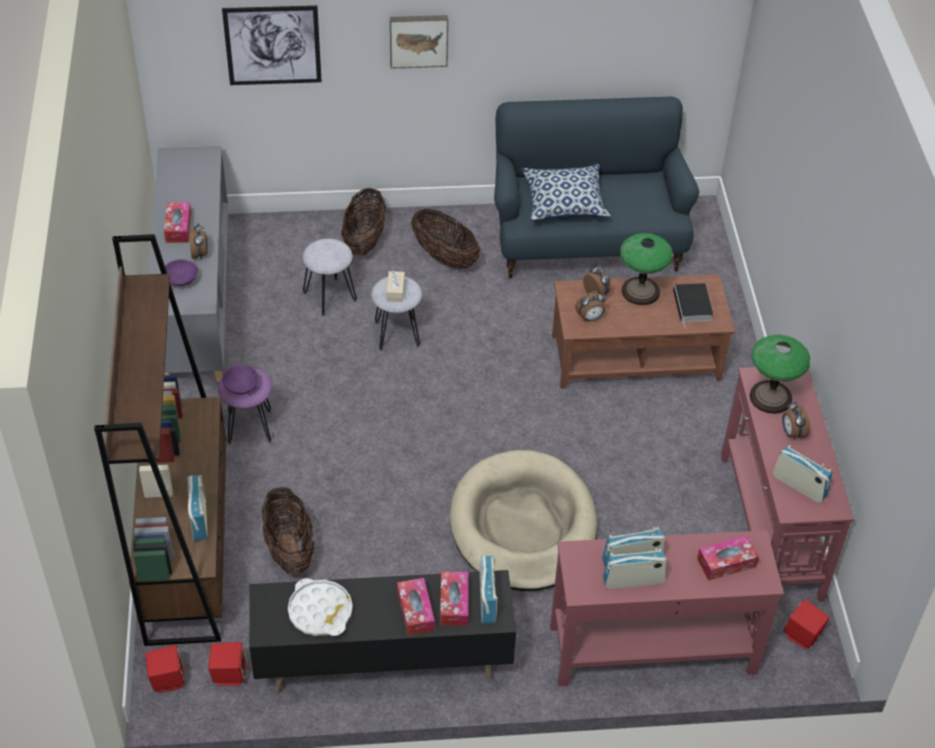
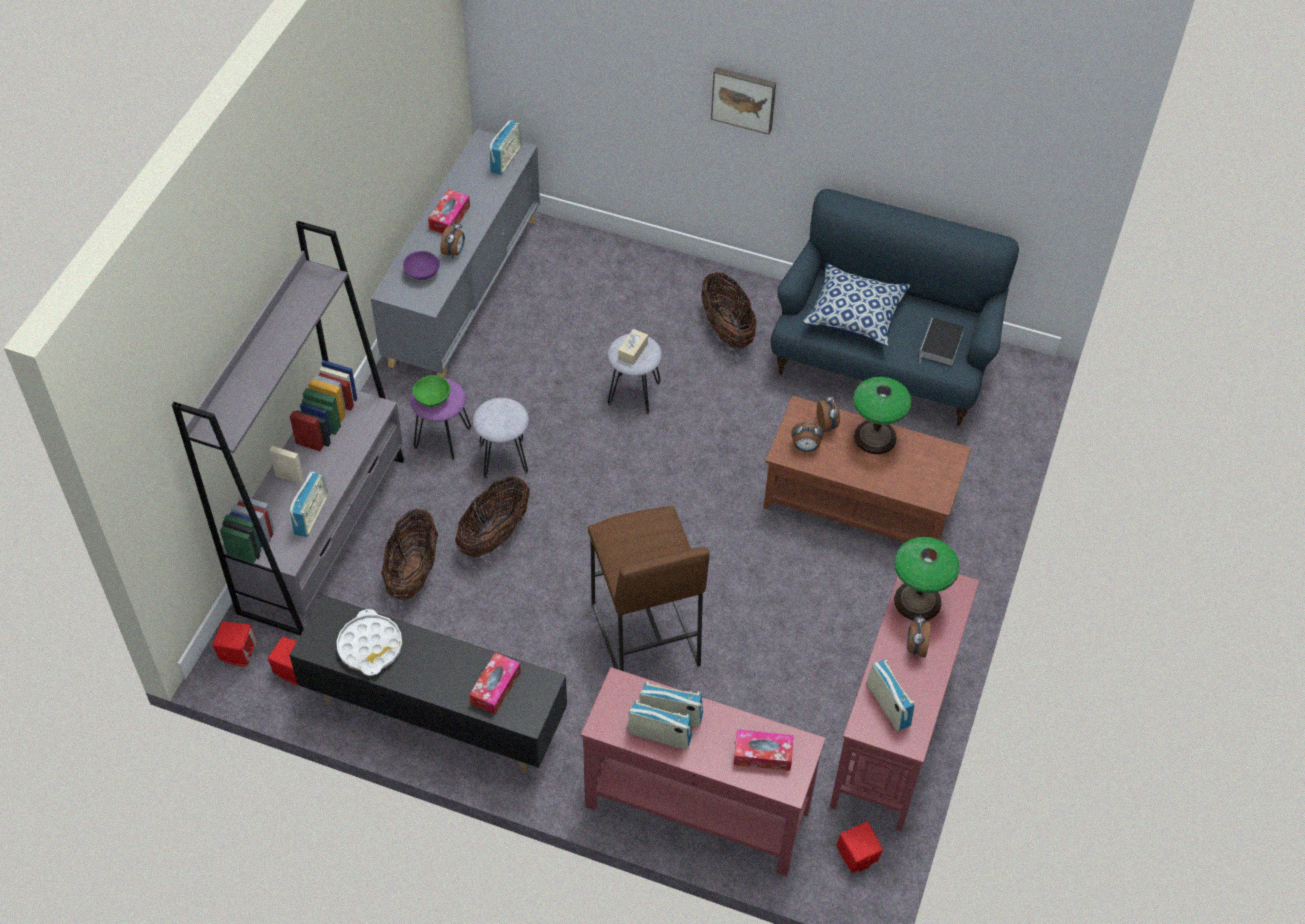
camera: 25 degrees right, 5 degrees up
(187, 546) = (323, 534): brown bookcase -> grey bookcase
(241, 386) = (433, 397): purple bowl -> green bowl
(272, 45) = (596, 61): picture -> none
(329, 296) = (590, 332): grey stool -> grey stool (503, 458)
(364, 240) = (657, 284): basket -> basket (494, 535)
(415, 611) = (456, 681): tissue box -> none
(487, 600) = (528, 697): radio -> radio (506, 159)
(523, 525) = (644, 634): beige dog bed -> brown stool
(693, 306) = (920, 472): book -> book (941, 345)

